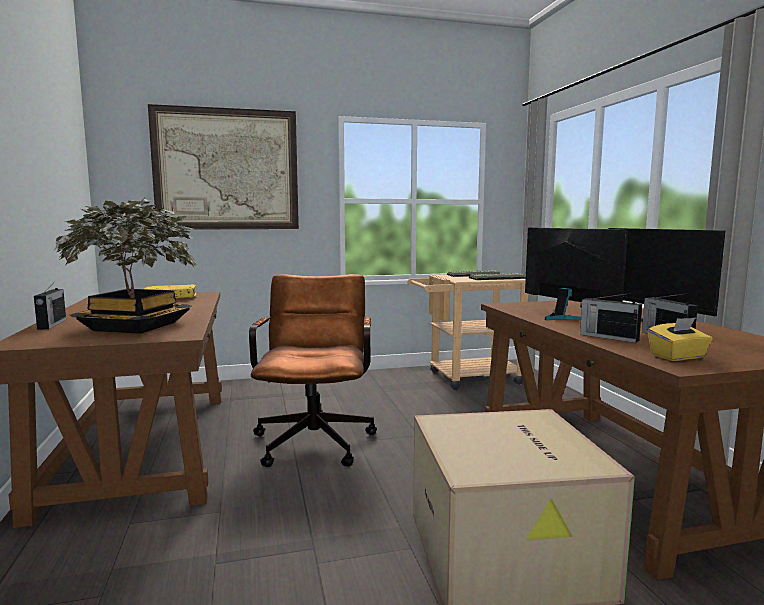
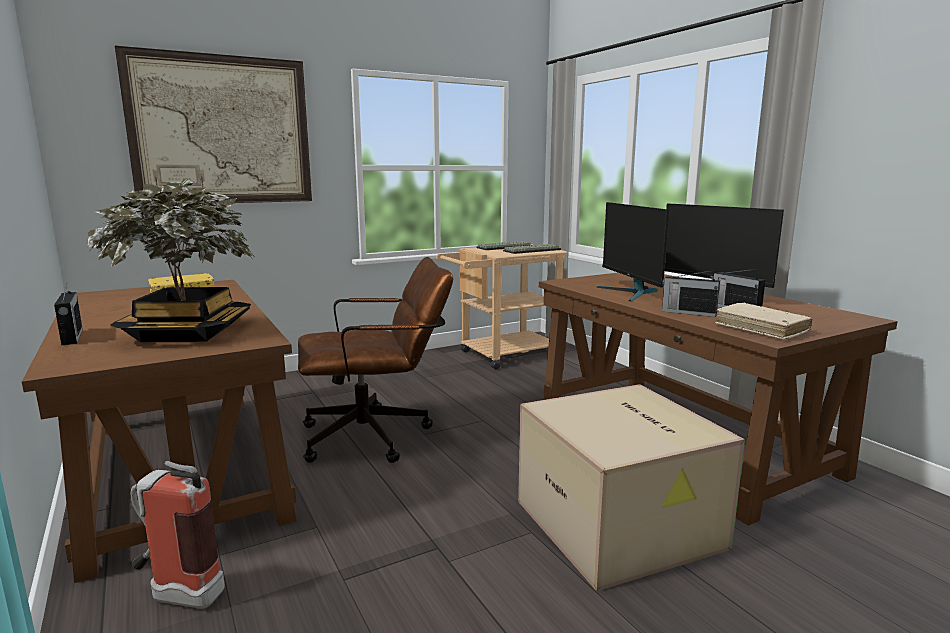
camera: 15 degrees left, 5 degrees up
(78, 552) = (178, 595): none -> fire extinguisher
(315, 438) = (377, 435): brown office chair -> brown office chair turned 90 degrees clockwise
(565, 317) = (631, 293): monitor -> monitor turned 150 degrees counterclockwise
(678, 357) = (761, 329): yellow tissue box -> beige book

